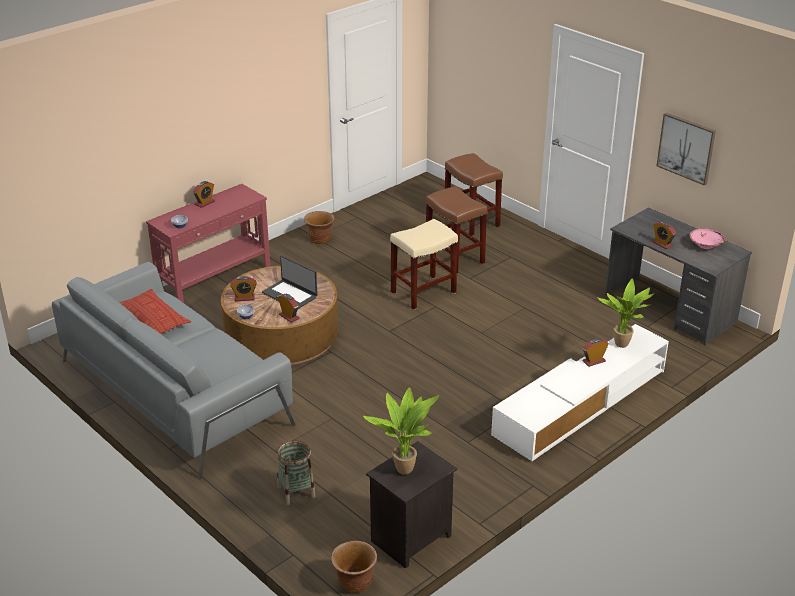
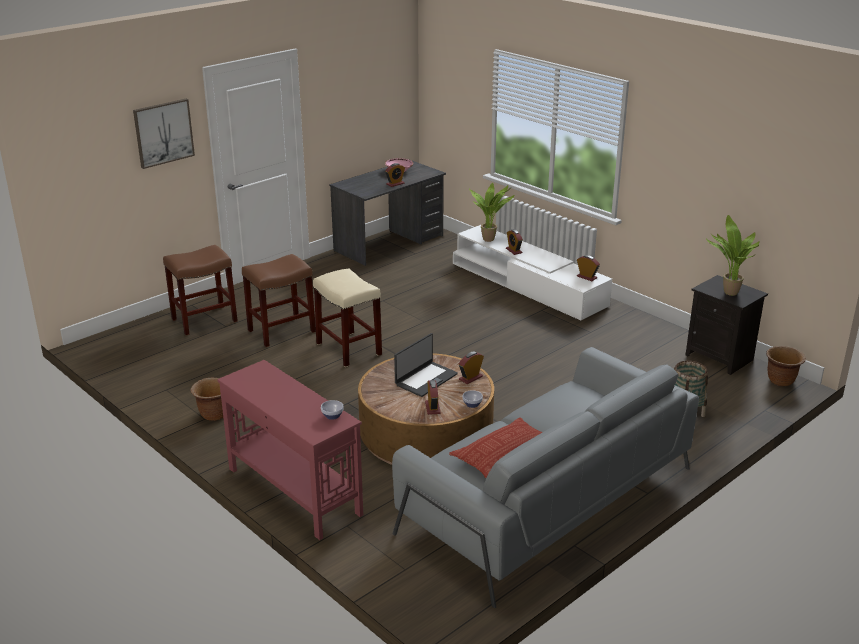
camera: 90 degrees left, 5 degrees down
(205, 203) = (269, 402): alarm clock -> alarm clock (586, 277)
(686, 148) = (347, 110): picture -> picture (163, 133)

